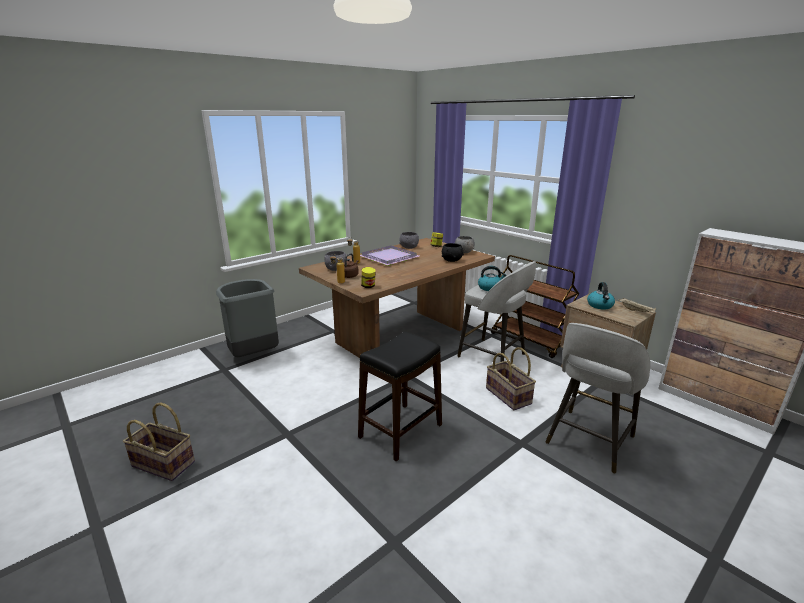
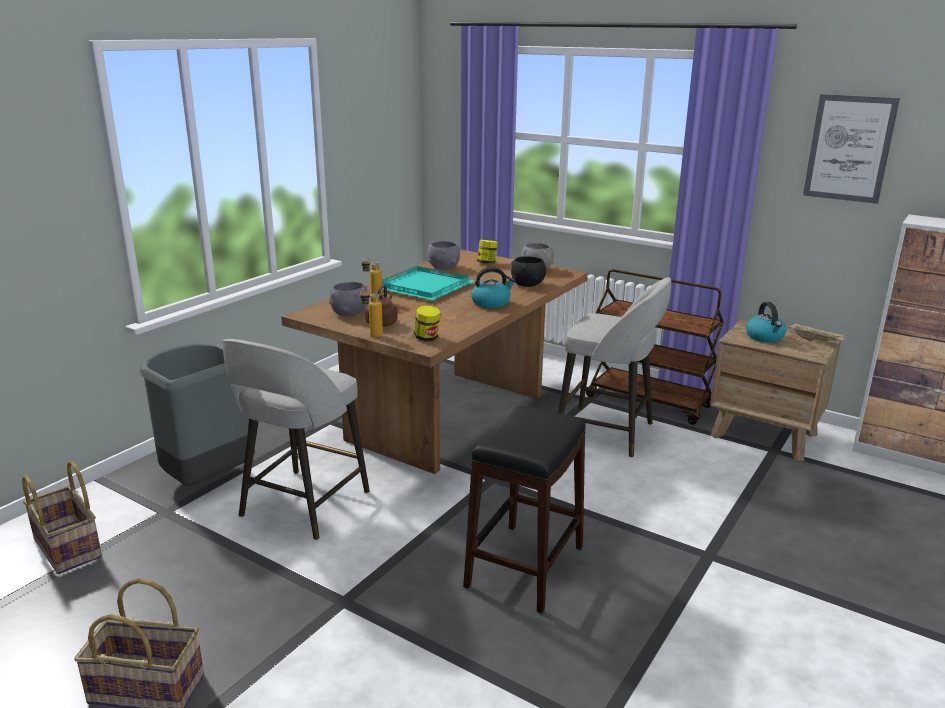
camera: 15 degrees left, 0 degrees up
(389, 257) = (423, 286): purple tray -> turquoise tray
(490, 288) = (602, 324): kettle -> kettle (491, 303)
(509, 396) = (659, 489): basket -> basket (69, 547)
(588, 441) = (796, 537): grey stool -> grey stool (302, 505)
(670, 181) = (849, 148): none -> picture

